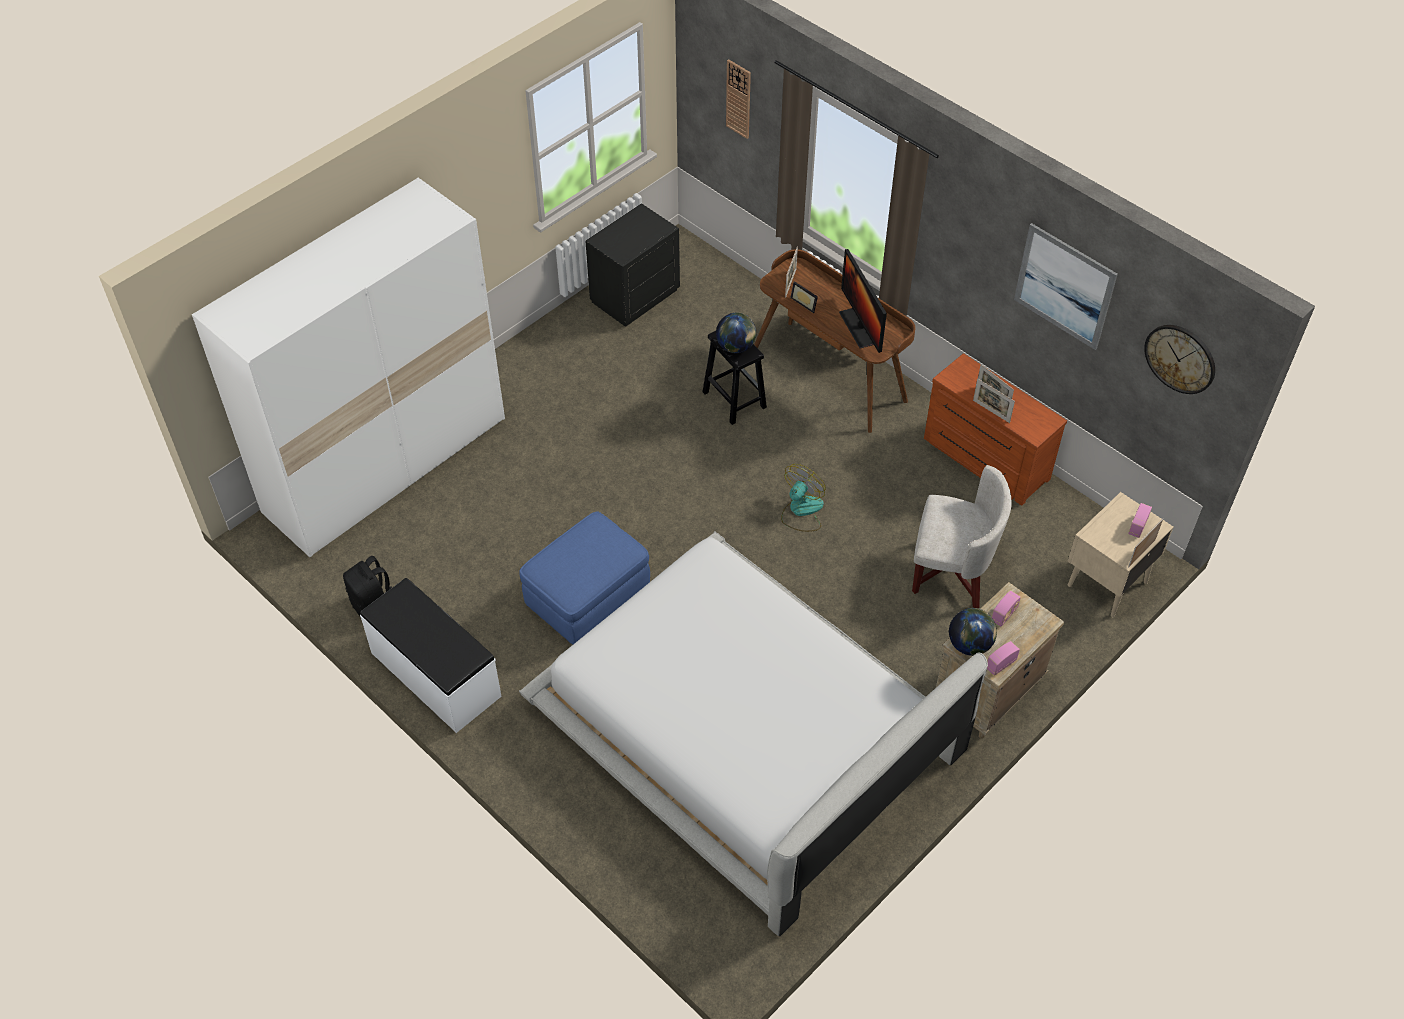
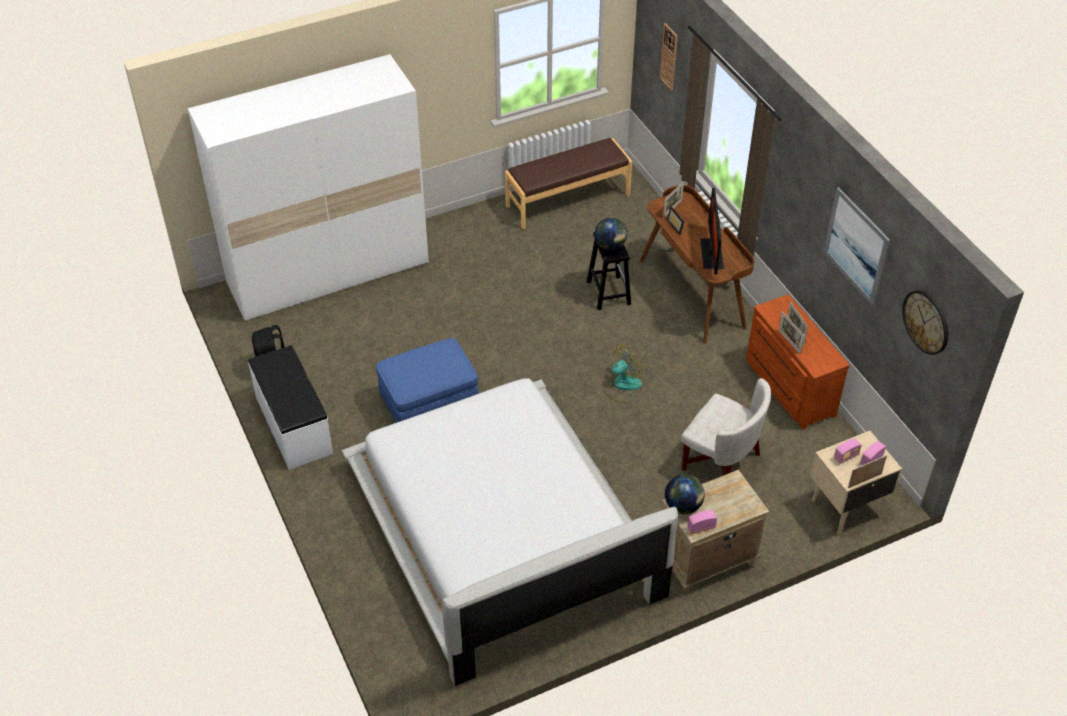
camera: 20 degrees right, 5 degrees down
(634, 296) = (567, 200): black nightstand -> brown bench
(1004, 614) = (722, 492): radio -> radio (846, 456)

